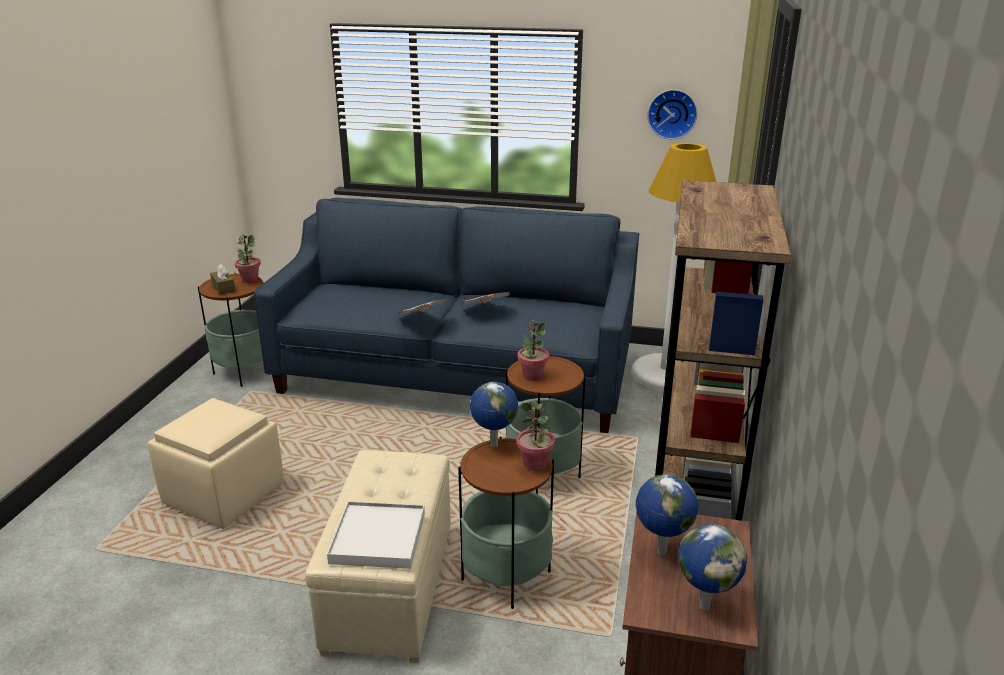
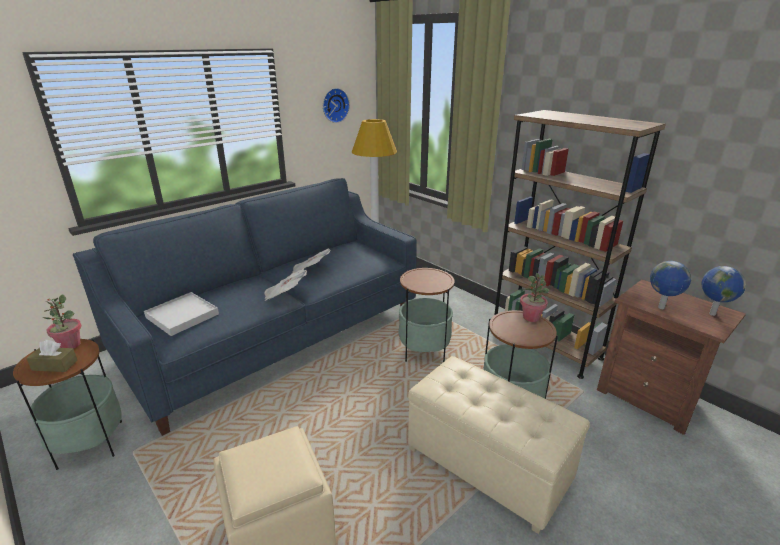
camera: 55 degrees left, 0 degrees up
(378, 538) = (538, 417): white tray -> white tray (182, 316)
(493, 445) = (496, 324): globe -> none
(532, 376) = (424, 284): potted plant -> none

